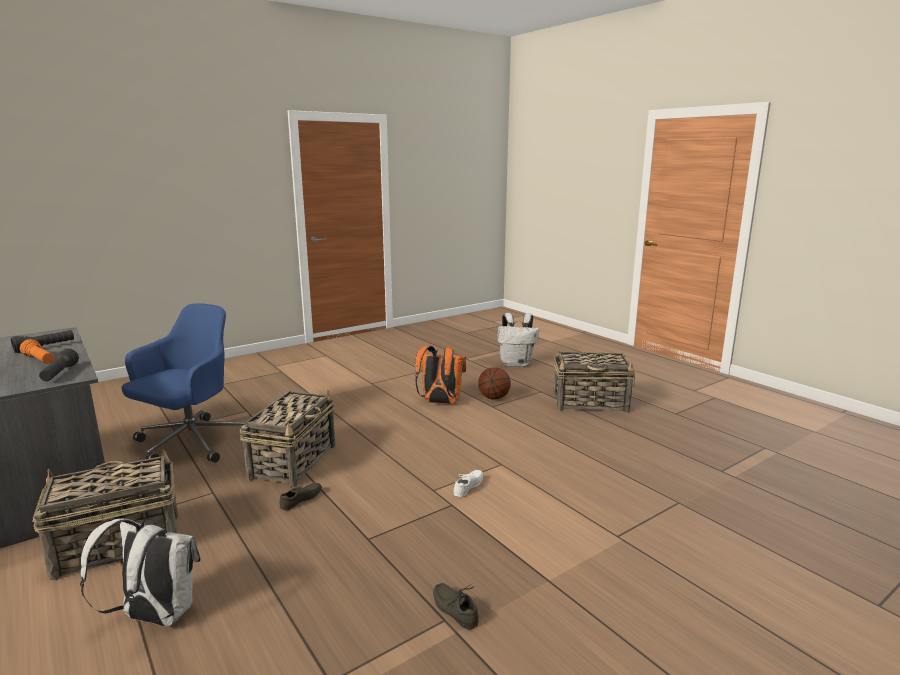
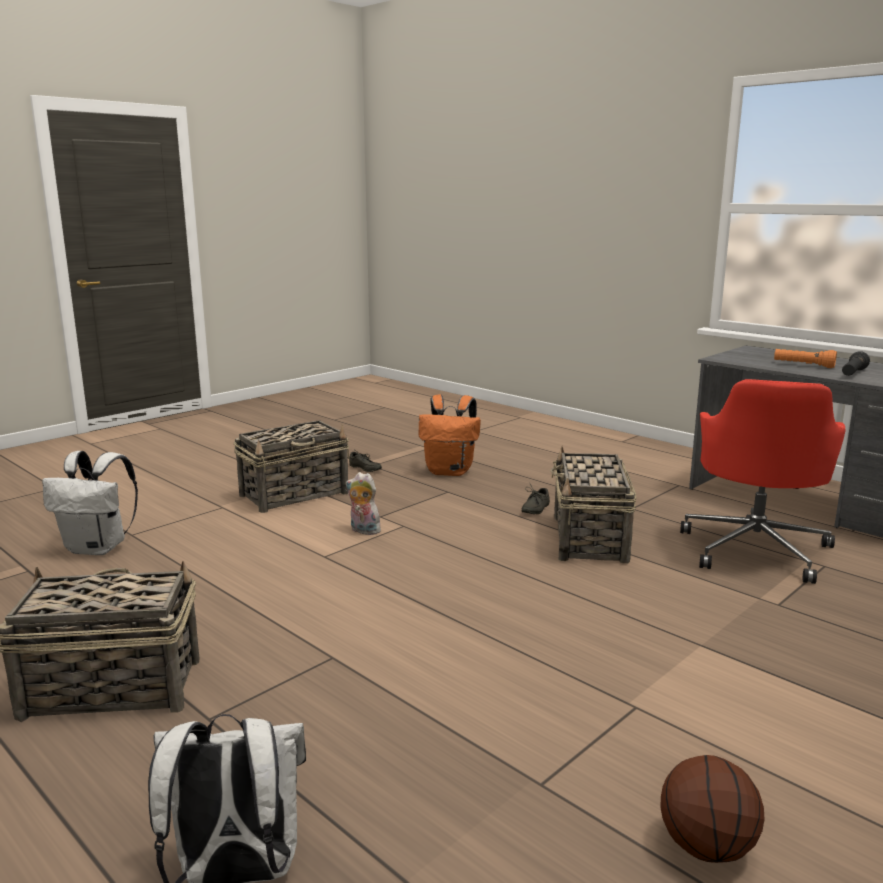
camera: 170 degrees right, 0 degrees up
(60, 374) = (741, 359): black flashlight -> none
(117, 545) = (645, 476): basket -> basket (295, 494)
(155, 617) = (556, 456): white backpack -> white backpack (98, 548)
(190, 443) = (755, 549): blue office chair -> red office chair
(439, 402) = (443, 657): orange backpack -> orange backpack (450, 471)
(469, 487) = (363, 531): white shoe -> plush toy
(494, 398) = (328, 684): basketball -> basketball (707, 848)

